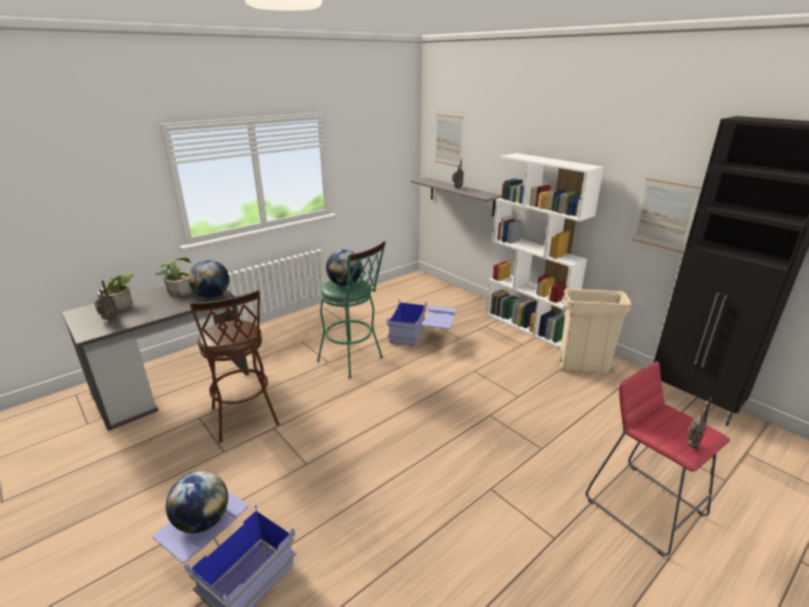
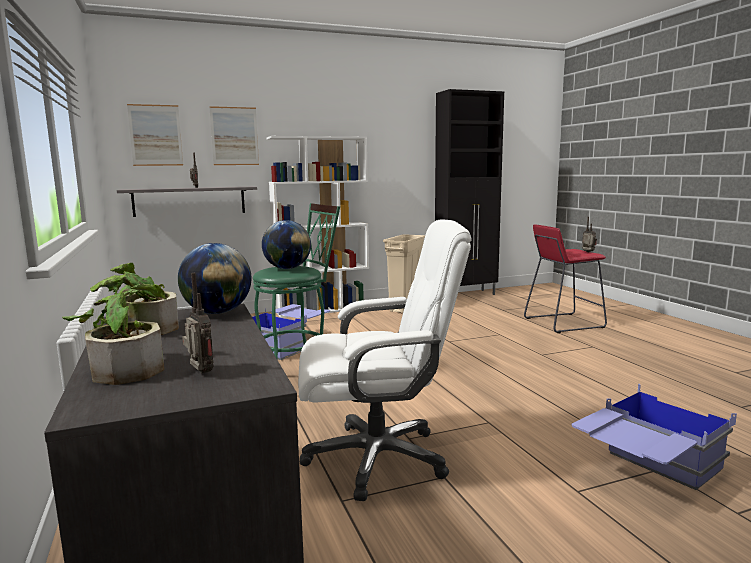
camera: 70 degrees left, 15 degrees down
(203, 521) = (630, 436): globe -> none
(245, 420) = (378, 458): brown stool -> white office chair
(664, 215) = (408, 168): picture -> picture (234, 136)

